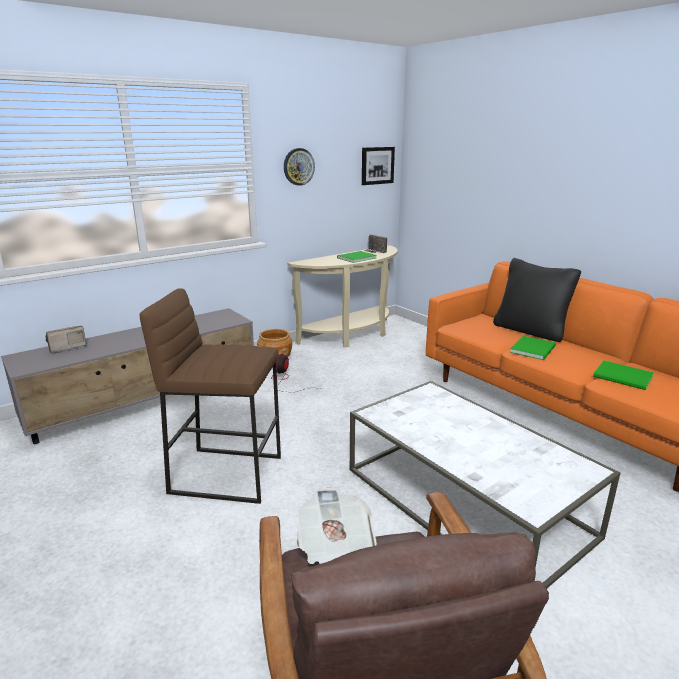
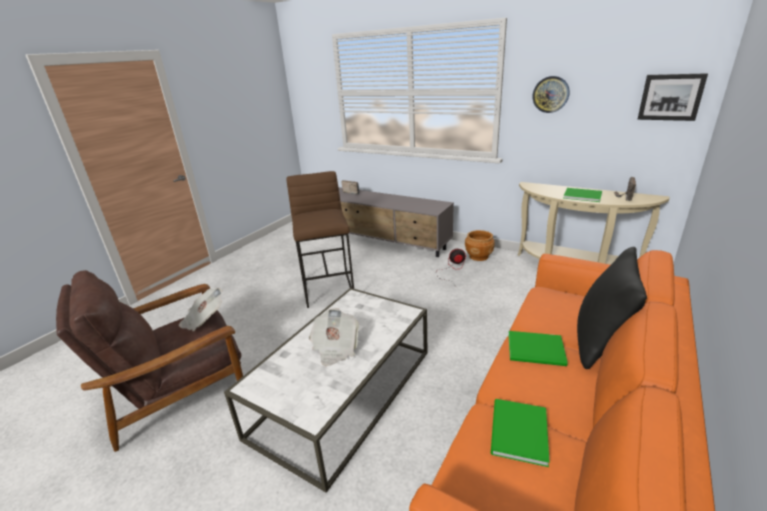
camera: 70 degrees right, 5 degrees up
(477, 440) = (335, 348): none -> newspaper

